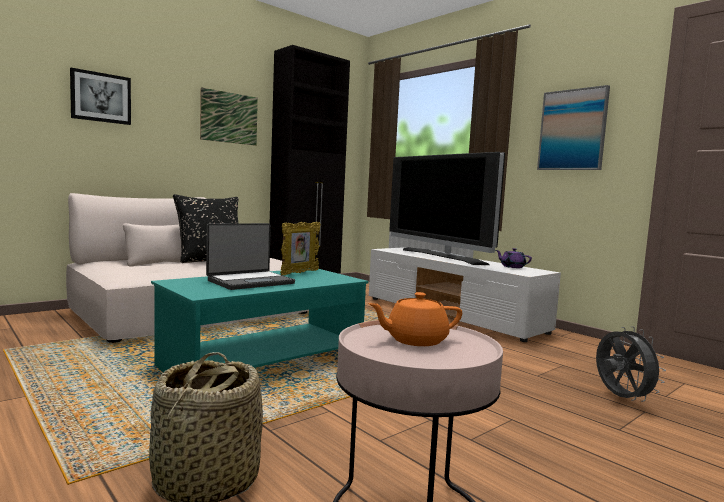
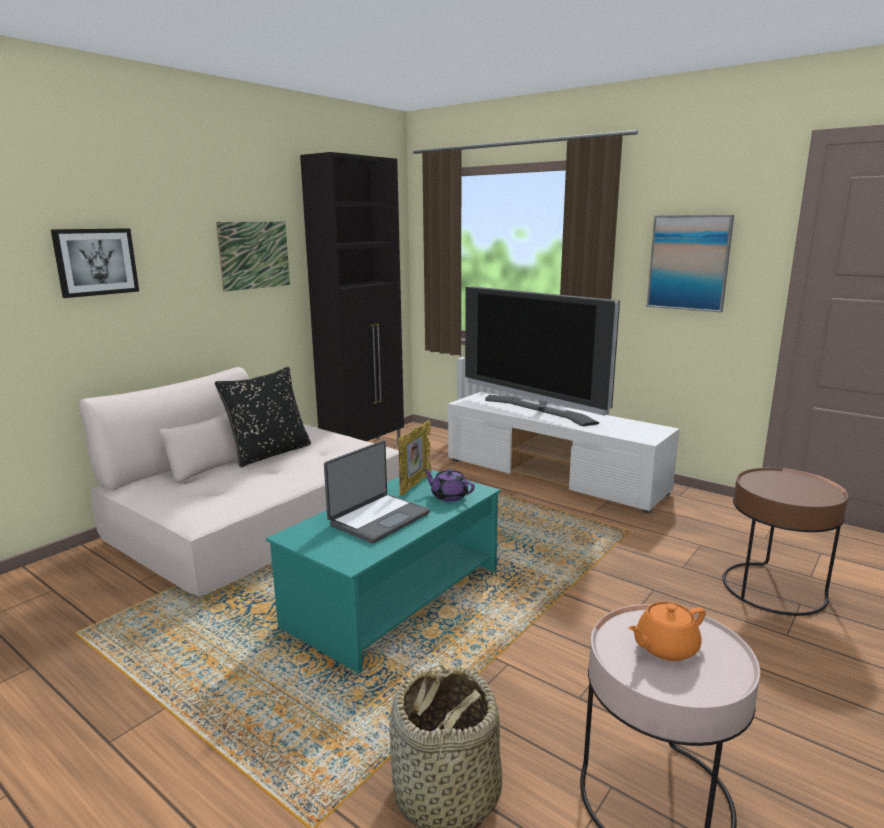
camera: 10 degrees left, 10 degrees up
(512, 267) = (625, 424): purple teapot -> purple teapot (449, 496)
(621, 398) = (773, 588): grey fan -> brown side table

